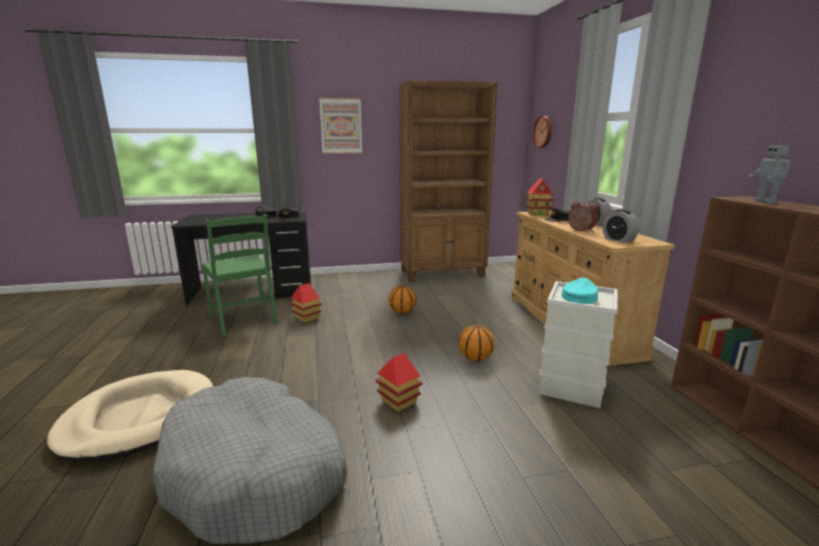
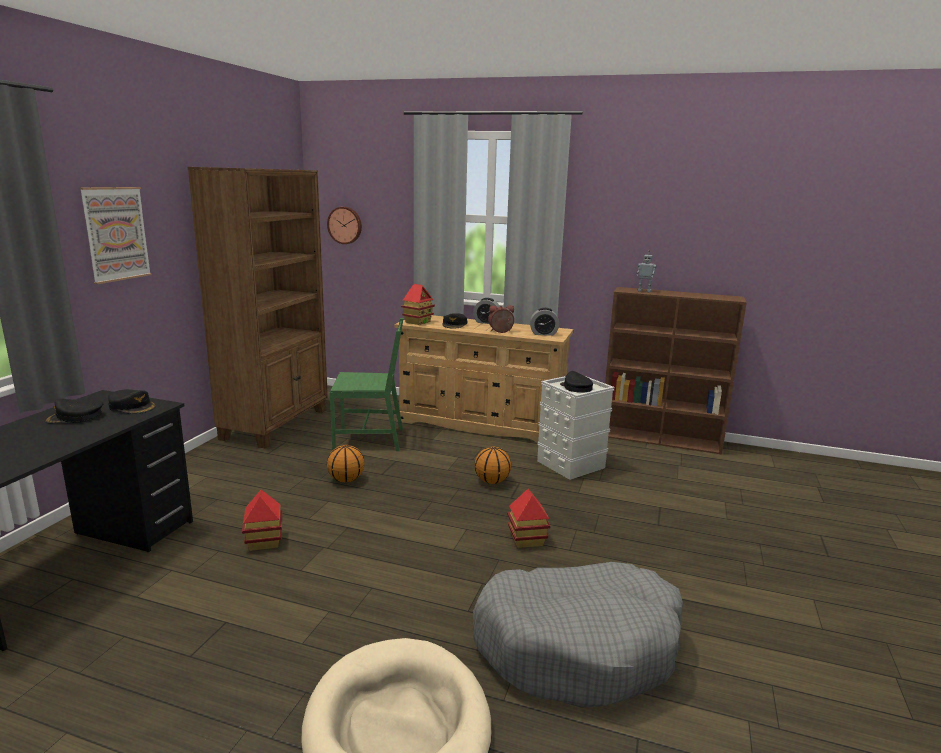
camera: 60 degrees left, 0 degrees up
(244, 319) = (186, 595): green chair -> green chair (370, 439)
(579, 297) = (576, 387): turquoise cap -> black cap

